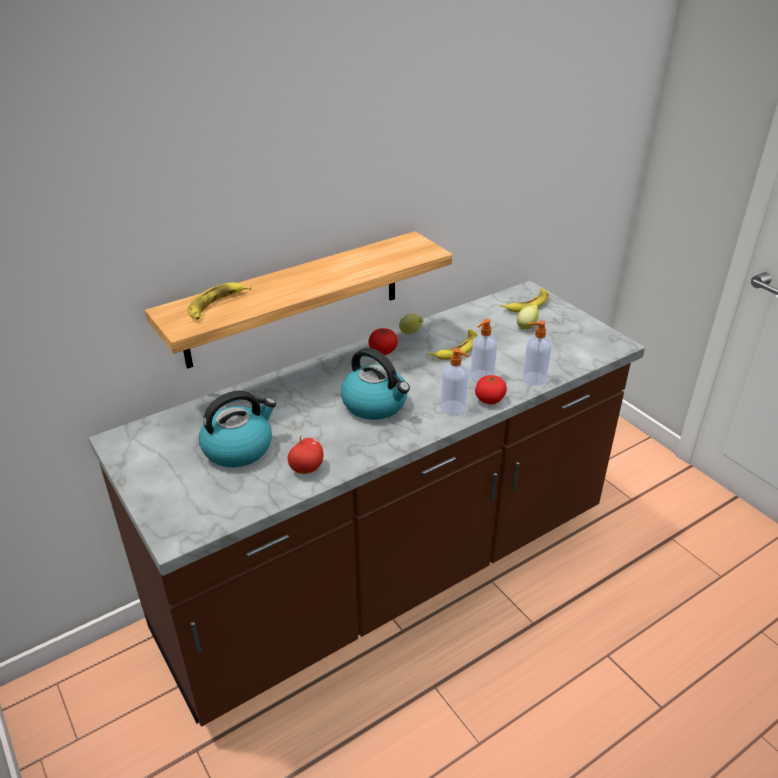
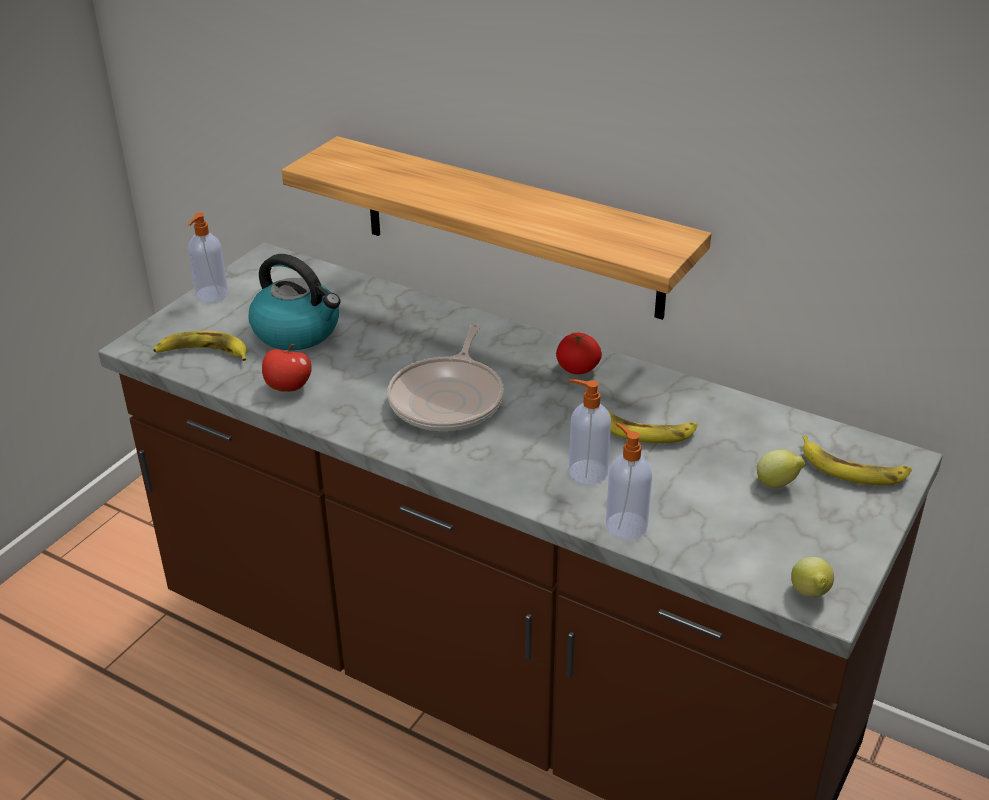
camera: 65 degrees right, 0 degrees up
(216, 305) = (374, 167): banana -> banana (203, 353)
(375, 404) = (449, 399): kettle -> frying pan
(411, 333) = (645, 379): lemon -> lemon (810, 595)
(453, 408) = (488, 466): soap dispenser -> soap dispenser (211, 295)
(489, 399) = (534, 494): tomato -> none

